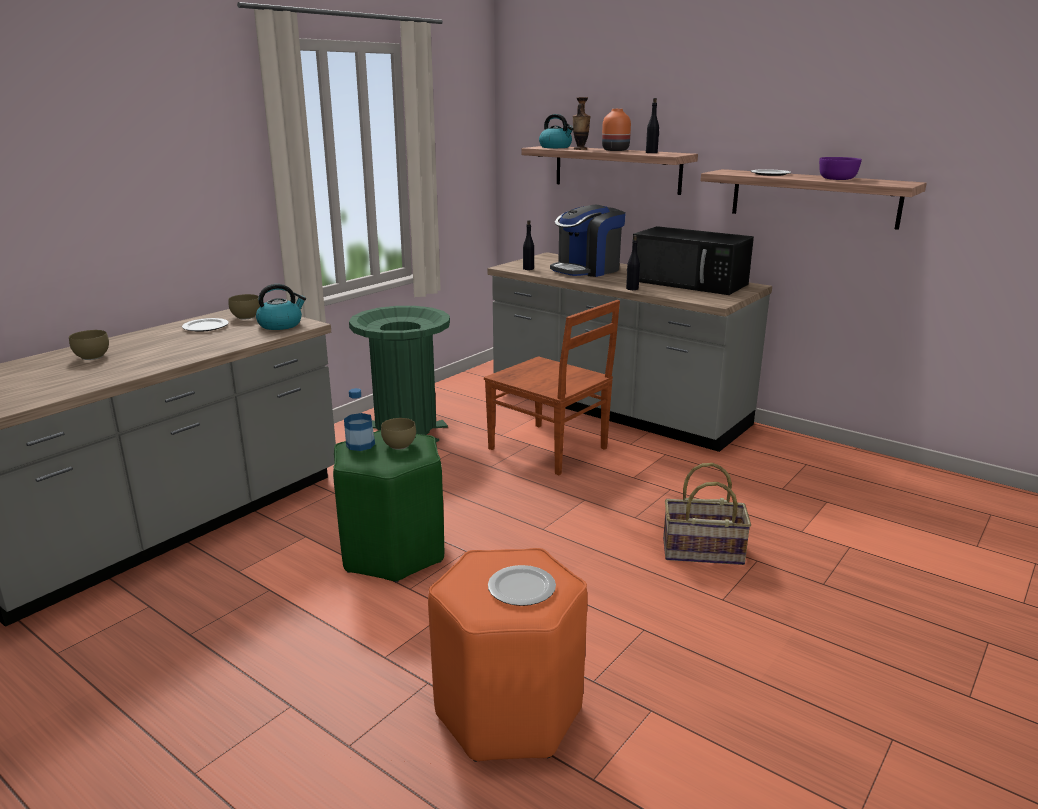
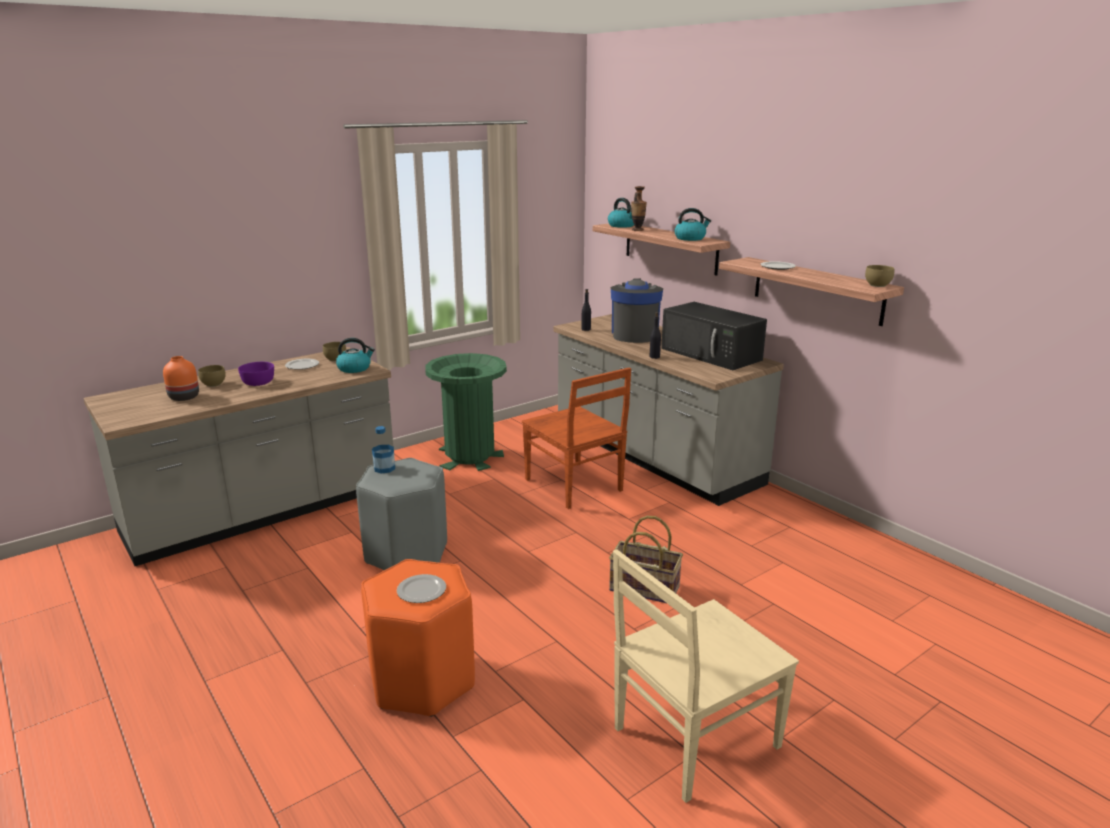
camera: 15 degrees right, 0 degrees up
(394, 552) = (407, 553): green stool -> grey stool
(398, 446) = (410, 472): brown bowl -> brown bowl (876, 285)
(587, 270) = (634, 334): coffee machine -> coffee machine turned 120 degrees clockwise
(614, 150) = (665, 232): orange vase -> orange vase (183, 397)
(651, 152) = (690, 238): black bottle -> kettle
(837, 179) = (828, 277): purple bowl -> purple bowl (258, 382)
(878, 719) = (693, 739): none -> beige chair

